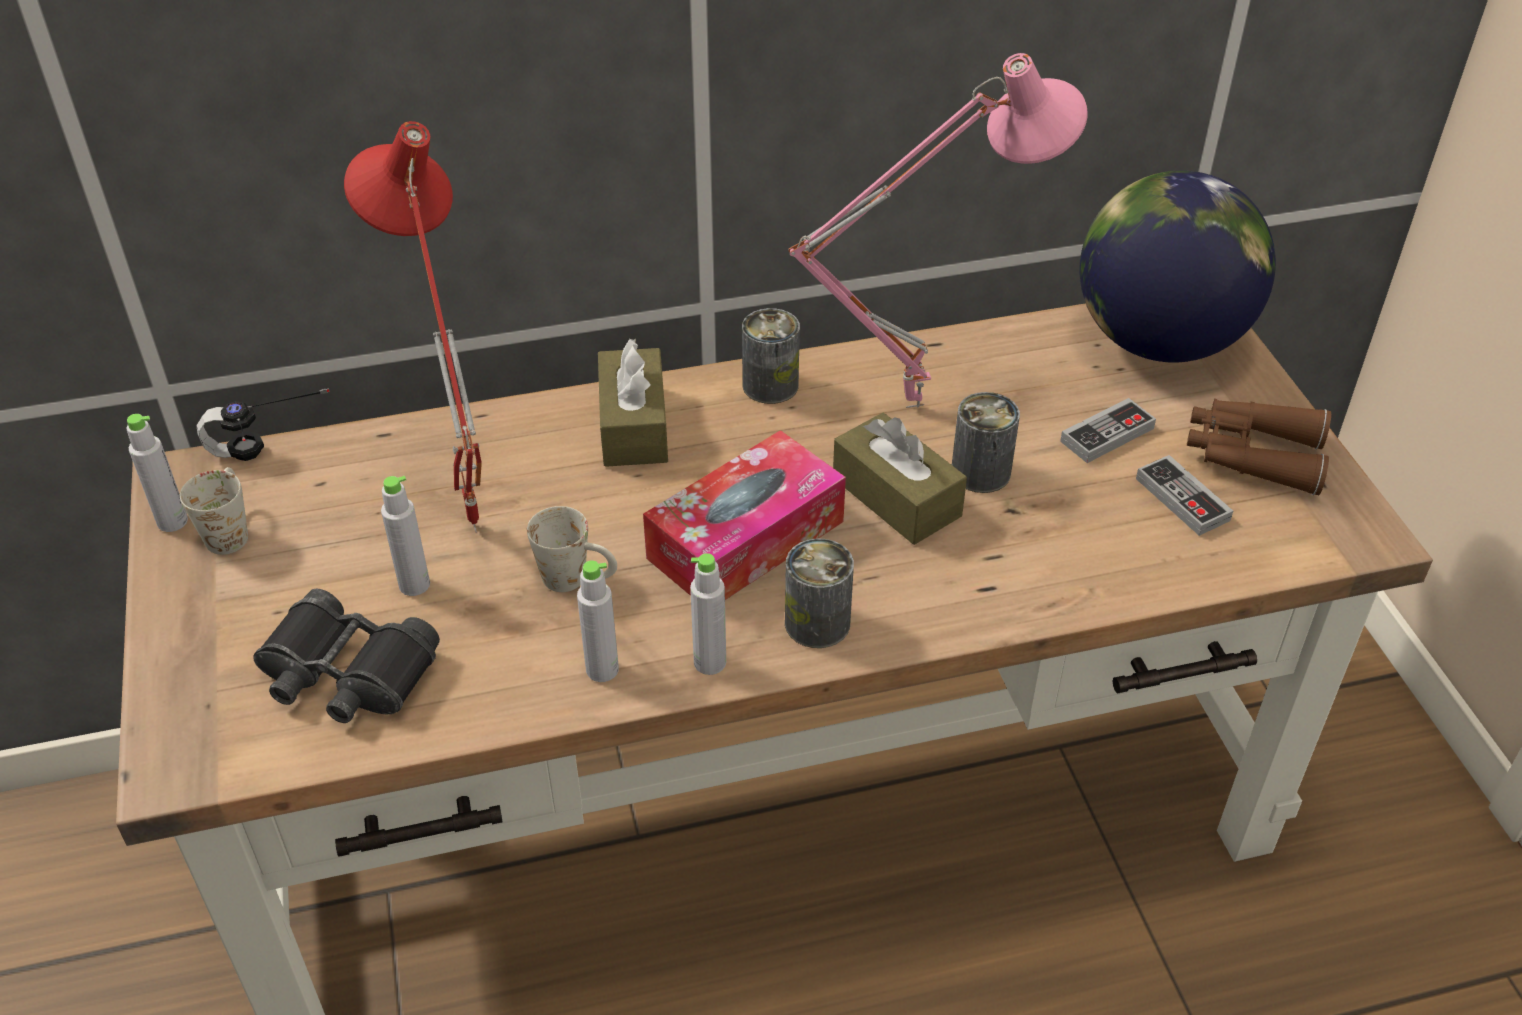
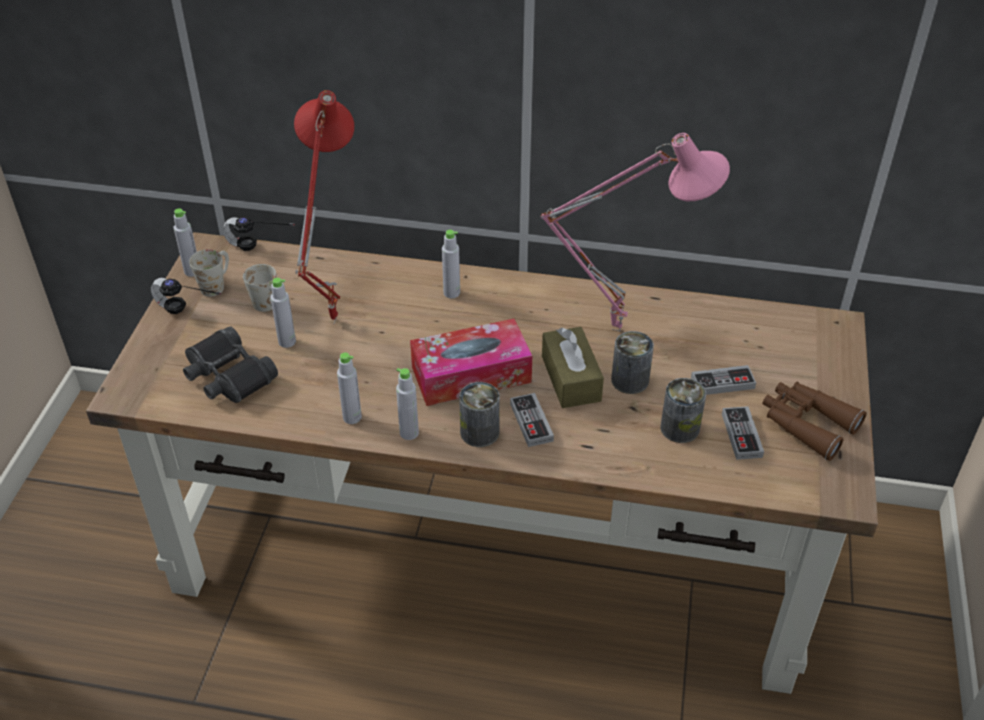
camera: 25 degrees right, 0 degrees up
(203, 605) = (182, 318): none -> headphones
(578, 579) = (369, 366): white mug -> white mug (270, 307)
(634, 426) = (451, 293): brown tissue box -> grey bottle
(770, 385) = (542, 293): can -> can (679, 428)
(883, 581) = (531, 422): none -> game controller
(1158, 341) = (797, 337): globe -> none

